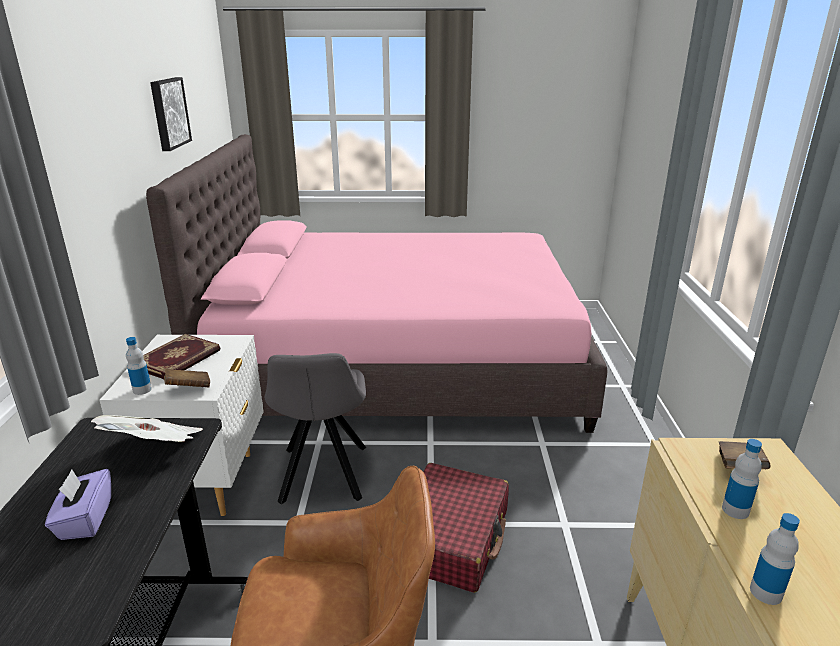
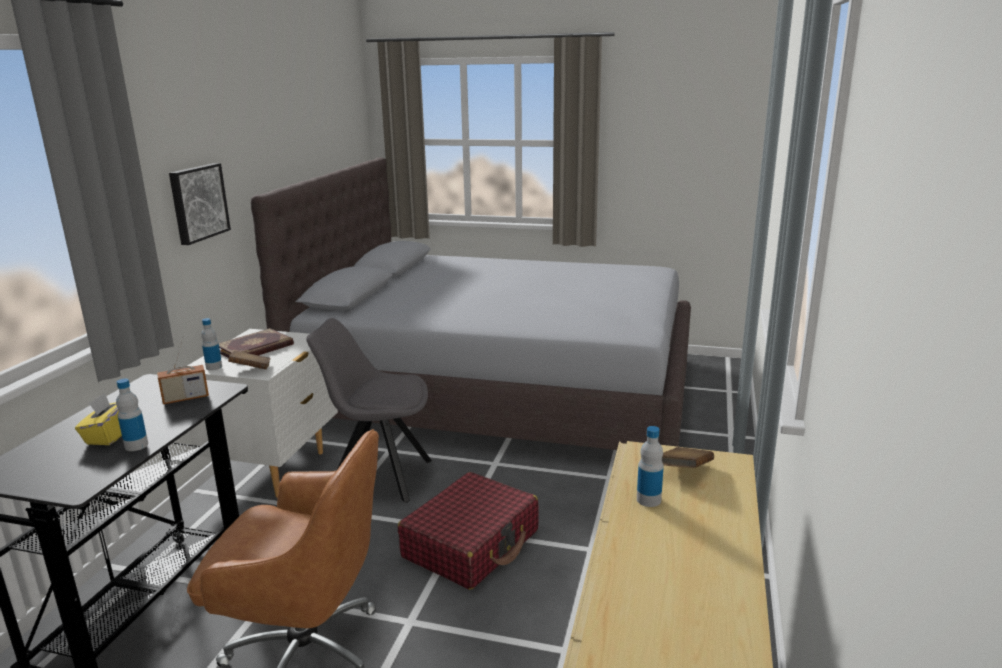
camera: 15 degrees right, 5 degrees down
(85, 520) = (110, 435): purple tissue box -> yellow tissue box
(155, 448) = (185, 398): newspaper -> radio
(168, 113) = (290, 133): picture -> picture (197, 202)
(323, 474) = (380, 476): grey chair -> grey chair turned 90 degrees clockwise
(397, 363) = (499, 391): pink bed -> grey bed
(765, 592) = (618, 557): bottle -> bottle (136, 445)

